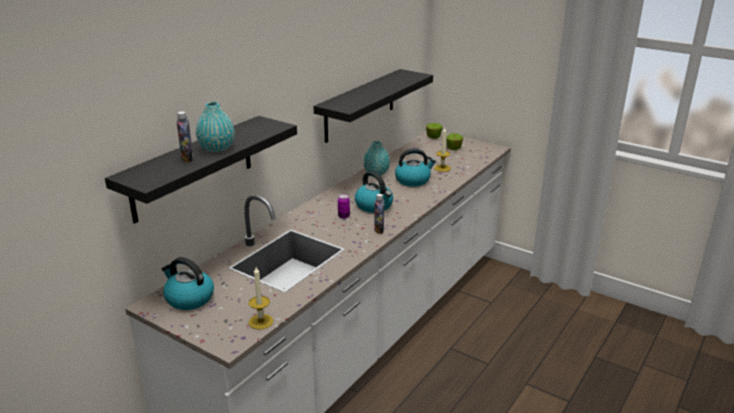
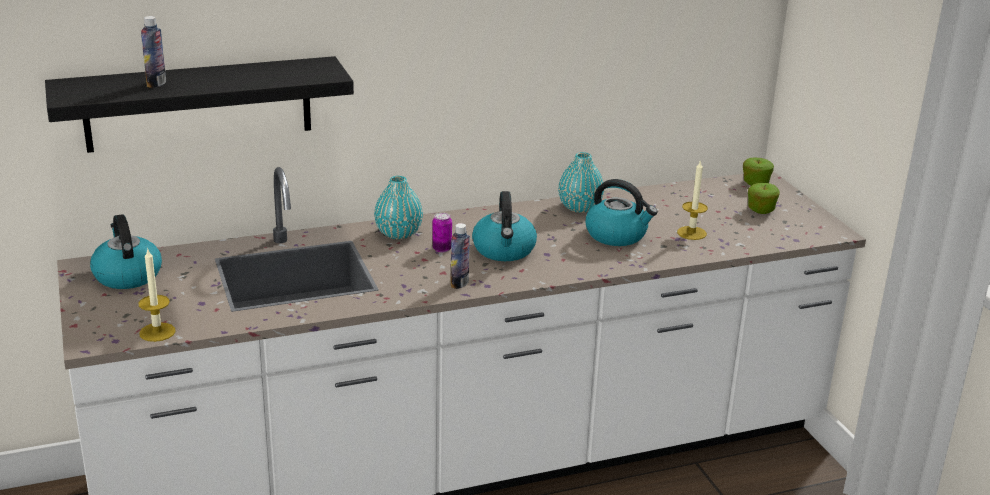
camera: 35 degrees right, 0 degrees up
(217, 148) = (208, 81): turquoise vase -> turquoise vase (398, 233)
(360, 105) = (579, 88): black shelf -> none

